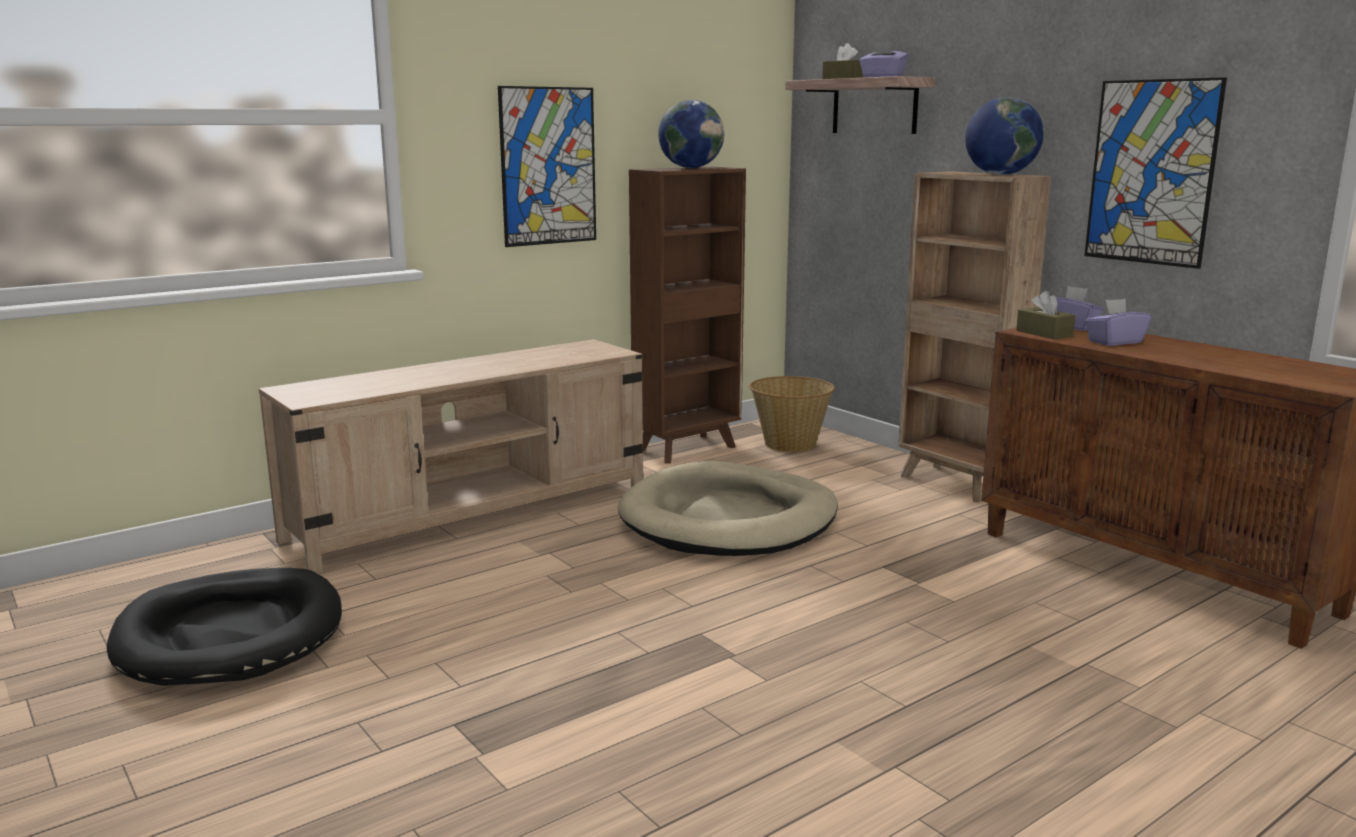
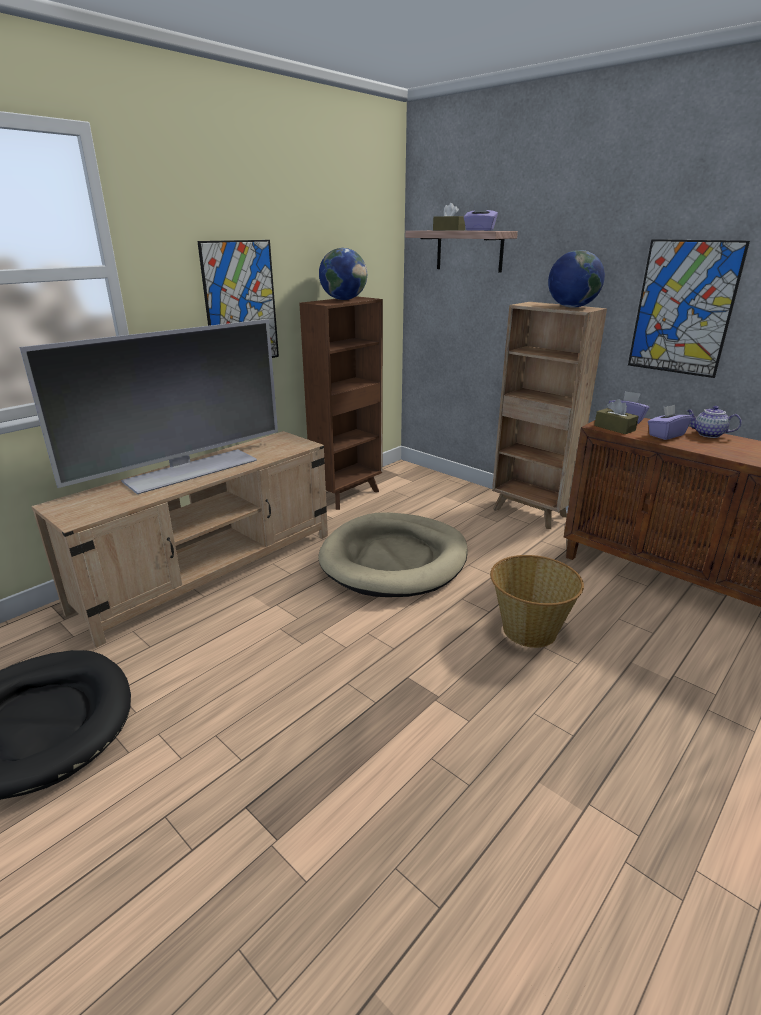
camera: 10 degrees left, 10 degrees up
(457, 368) = (190, 470): none -> television
(790, 444) = (413, 486): basket -> basket (529, 629)
(1180, 343) = (708, 434): none -> teapot

